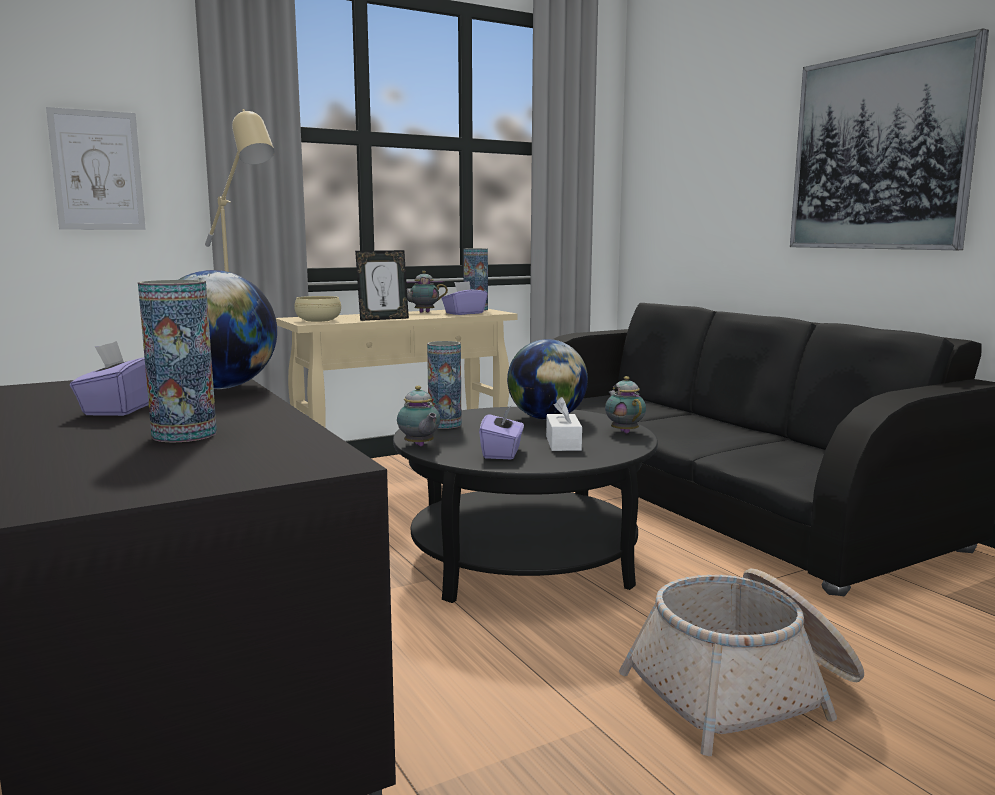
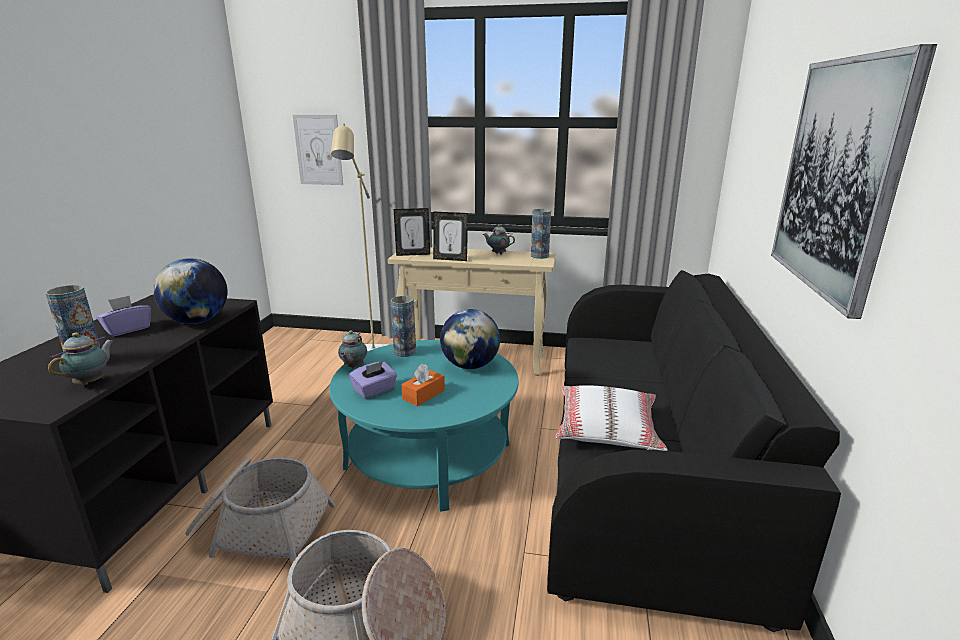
camera: 40 degrees right, 10 degrees up
(318, 320) = (413, 254): beige bowl -> picture frame
(462, 687) = (261, 527): none -> basket
(464, 313) = (516, 260): purple tissue box -> none
(523, 557) = (428, 455): black coffee table -> turquoise coffee table
(563, 443) = (423, 395): white tissue box -> orange tissue box
(624, 431) = (484, 397): teapot -> teapot (92, 382)
(725, 446) = (607, 429): none -> white pillow

